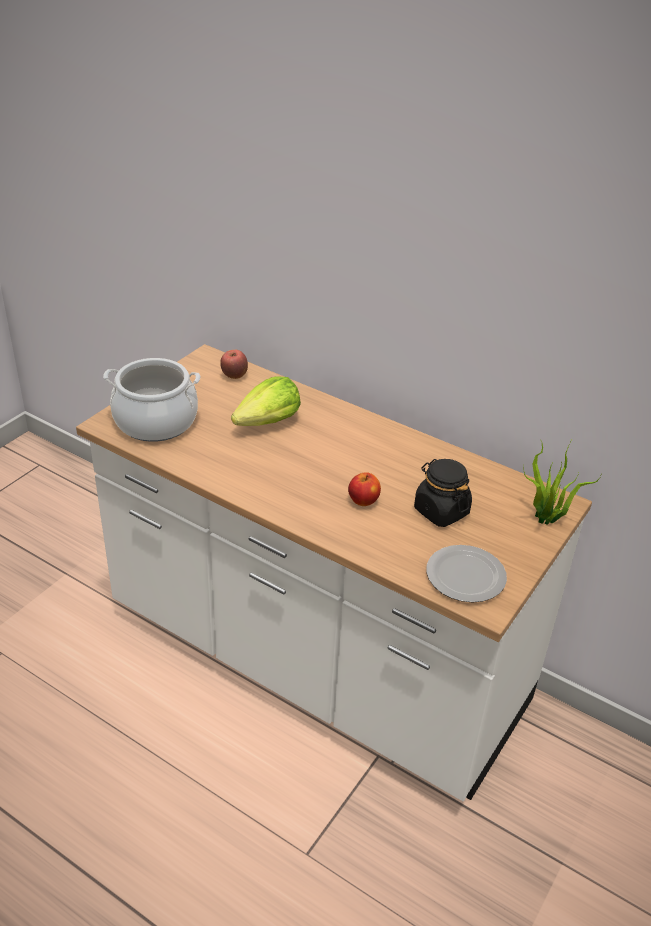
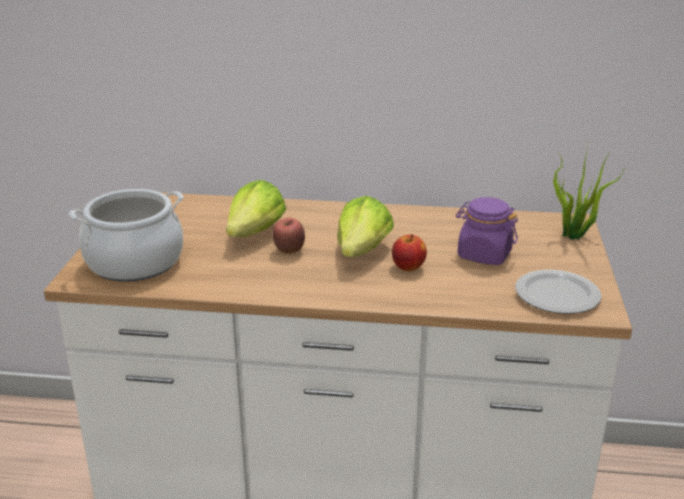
camera: 25 degrees left, 10 degrees down
(234, 376) = (185, 207): apple -> apple (289, 251)
(339, 471) = (362, 251): none -> lettuce
(441, 511) = (484, 255): black jar -> purple jar

